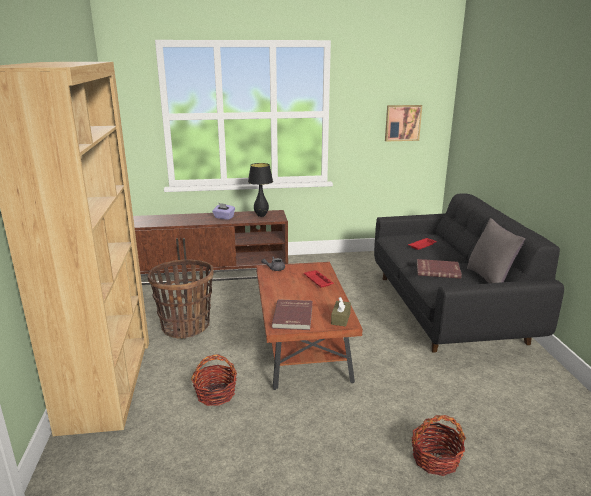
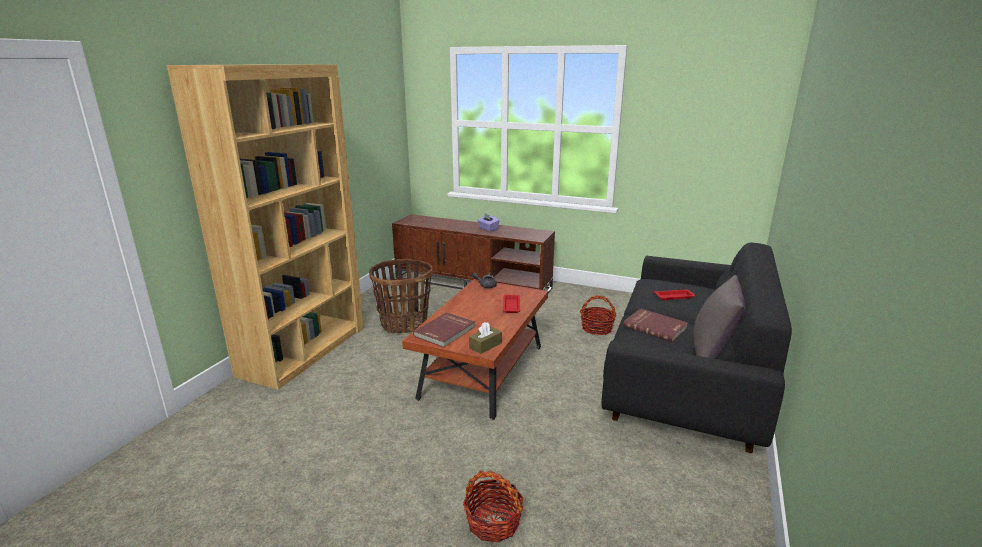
camera: 30 degrees right, 0 degrees up
(216, 394) = (368, 387): basket -> basket (597, 328)
(261, 215) = (525, 233): black table lamp -> none
(402, 122) = (712, 147): picture -> none

